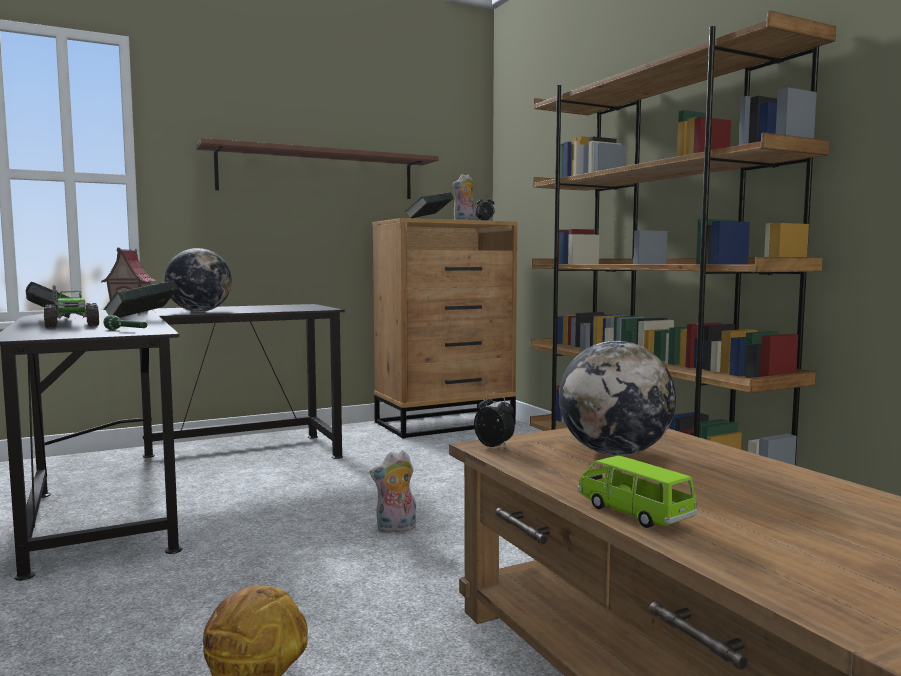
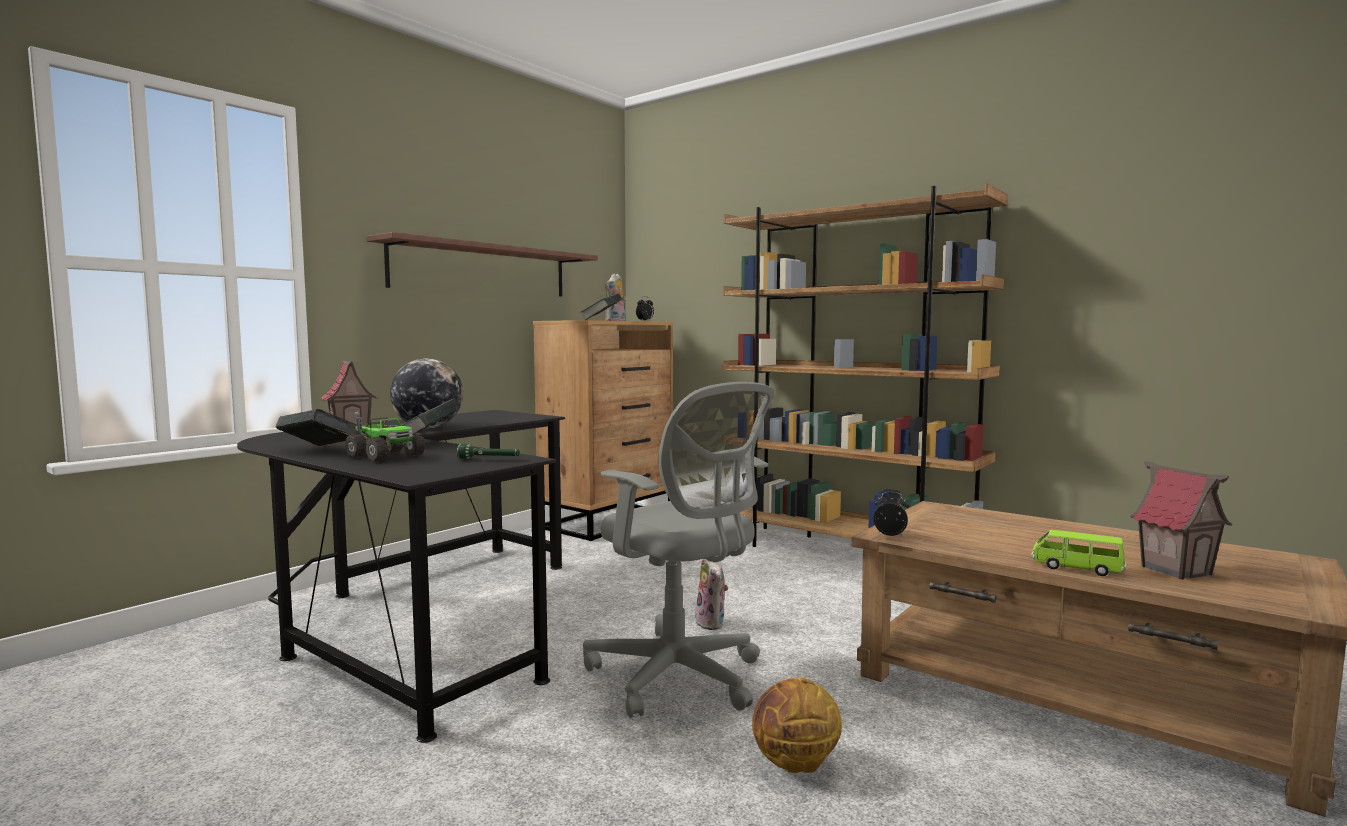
camera: 25 degrees left, 0 degrees up
(286, 573) = (680, 678): none -> grey office chair
(396, 529) = (712, 623): plush toy -> plush toy turned 60 degrees counterclockwise
(615, 453) = (974, 529): globe -> none
(786, 540) = (1176, 570): none -> toy house

